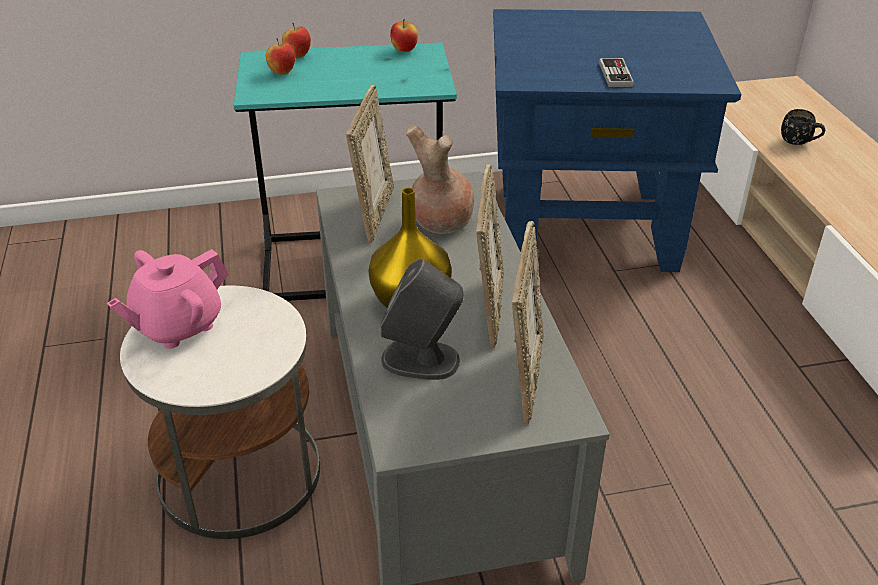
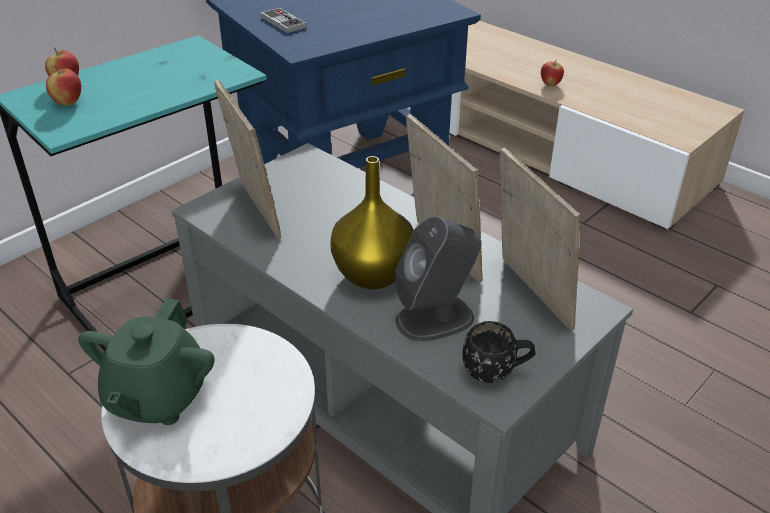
camera: 35 degrees left, 0 degrees up
(177, 326) = (157, 398): pink teapot -> green teapot
(404, 50) = (171, 51): apple -> apple (550, 84)
(439, 223) = (321, 198): brown vase -> none
(615, 74) = (373, 24): game controller -> game controller (283, 22)
(799, 143) = (485, 53): black mug -> black mug (496, 372)

